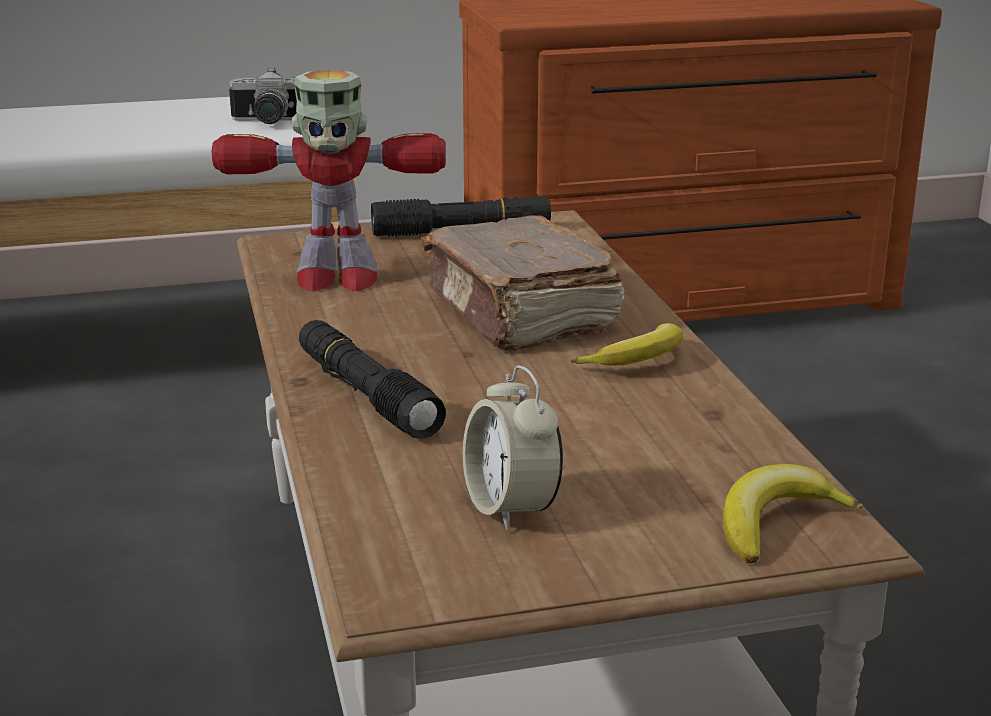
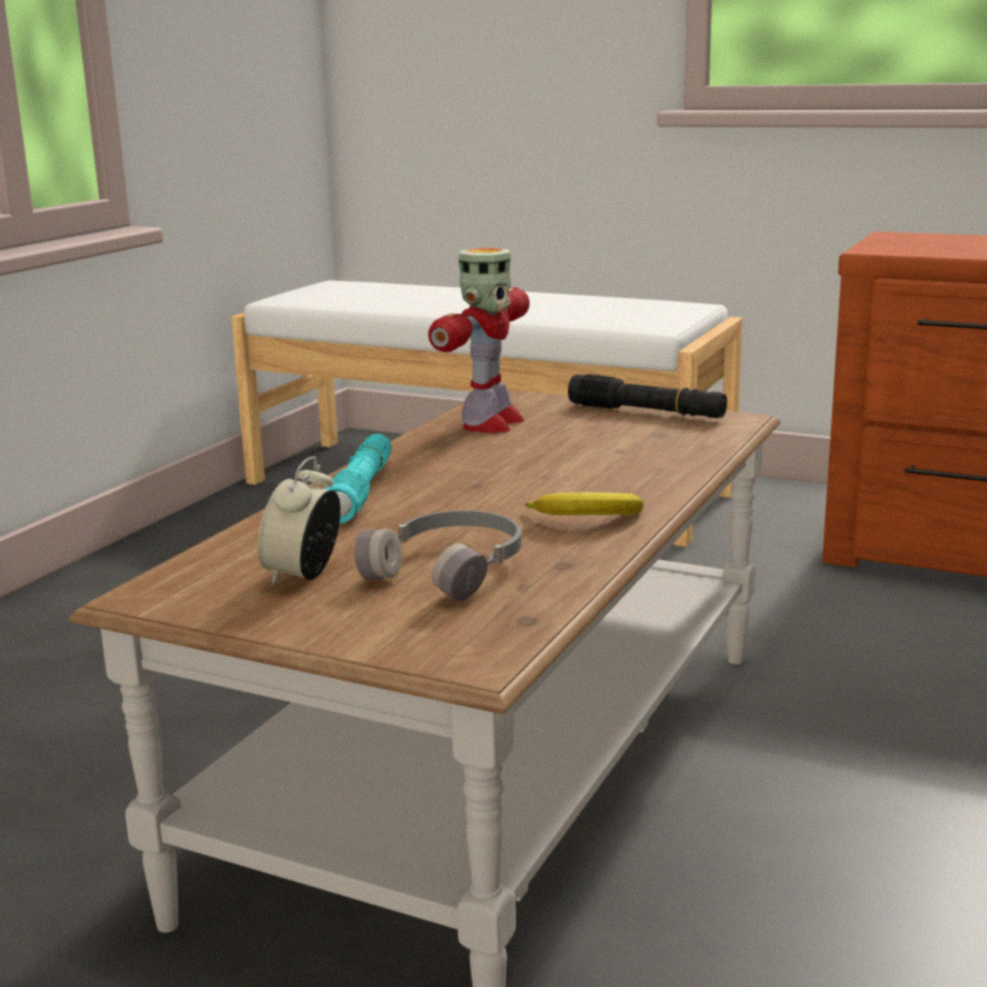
camera: 40 degrees right, 5 degrees down
(267, 122) = (646, 318): camera -> none
(335, 279) = (490, 423): toy robot -> toy robot turned 105 degrees counterclockwise
(366, 395) = (360, 492): black flashlight -> turquoise flashlight
(520, 314) = (567, 471): brown book -> none
(632, 452) = (451, 569): none -> grey headphones
(776, 524) = (446, 640): banana -> none

